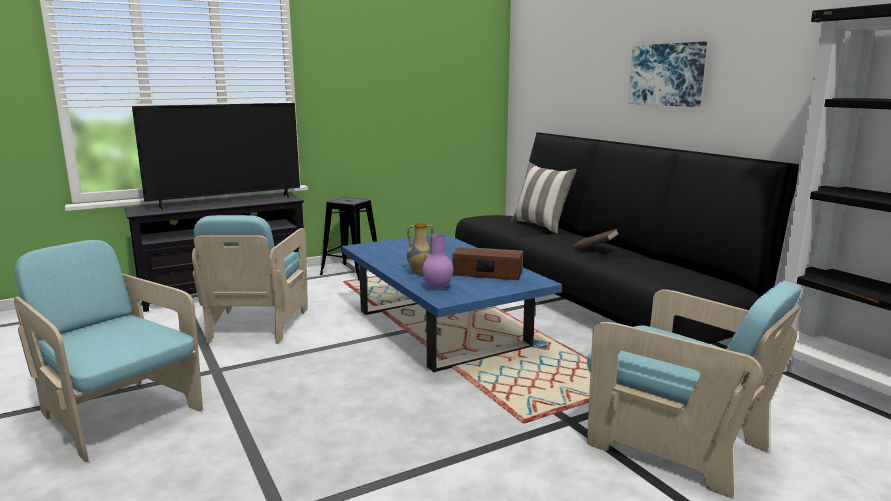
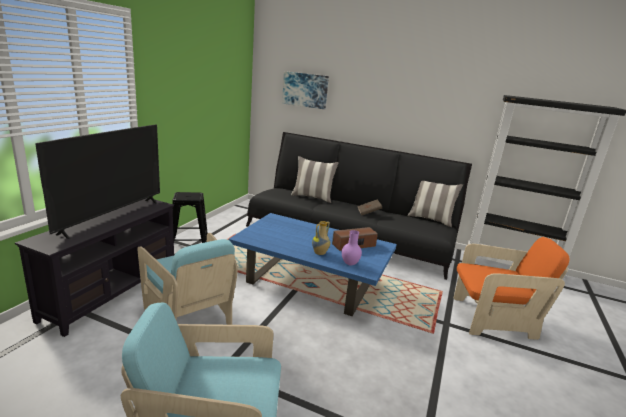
camera: 40 degrees left, 5 degrees up
(667, 74) = (389, 108): picture -> picture (305, 90)
(676, 444) = (493, 319): turquoise armchair -> orange armchair
(714, 274) = (430, 219): none -> pillow

